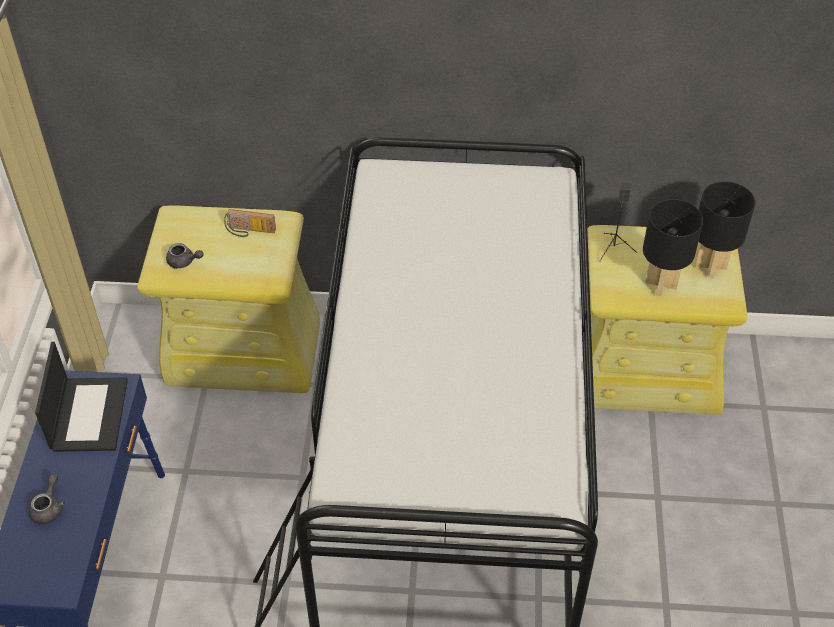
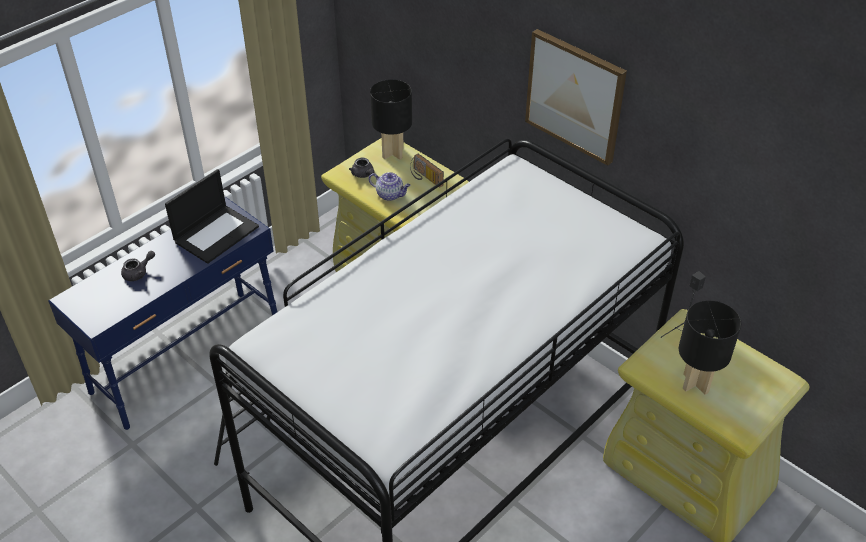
camera: 40 degrees right, 5 degrees down
(233, 267) = (390, 195): none -> teapot
(423, 71) = (575, 96): none -> picture
(711, 266) = (756, 395): black table lamp -> black table lamp (393, 153)

